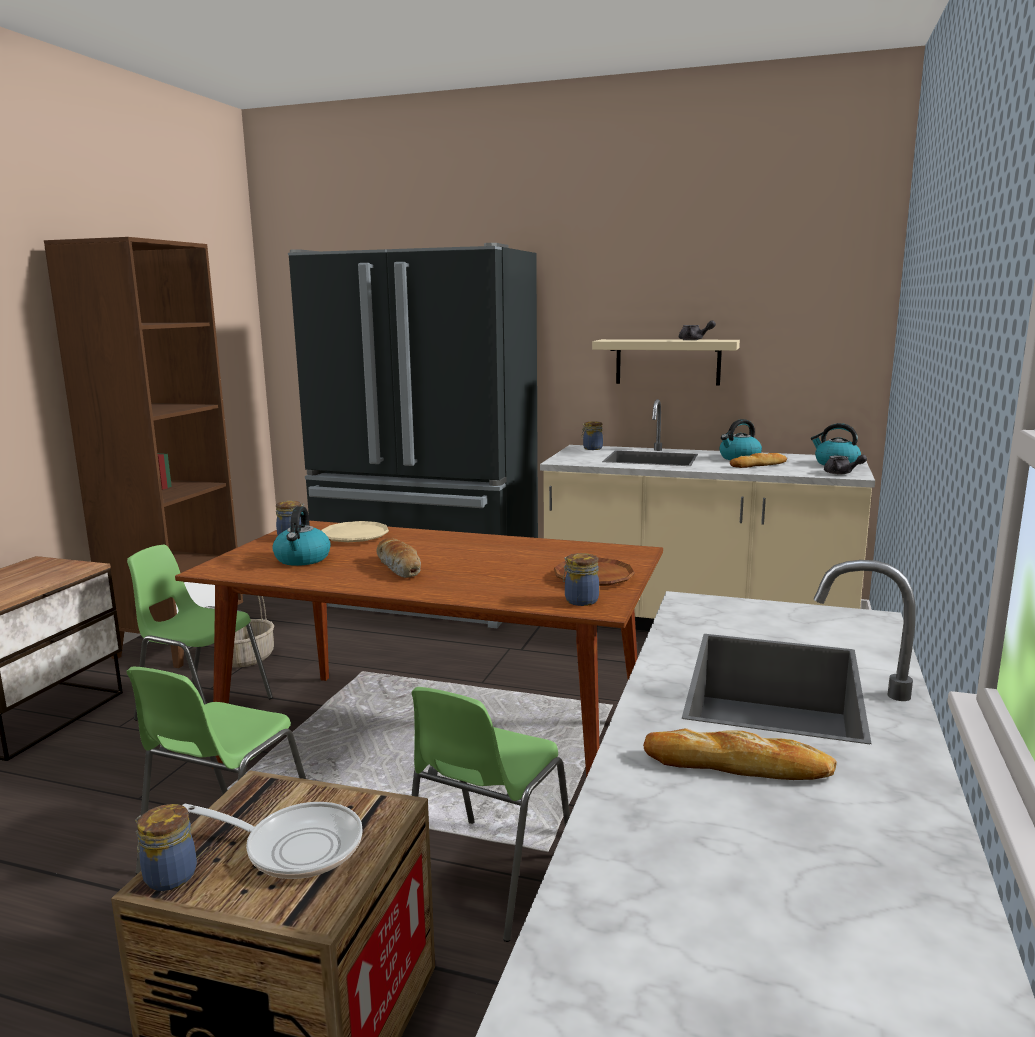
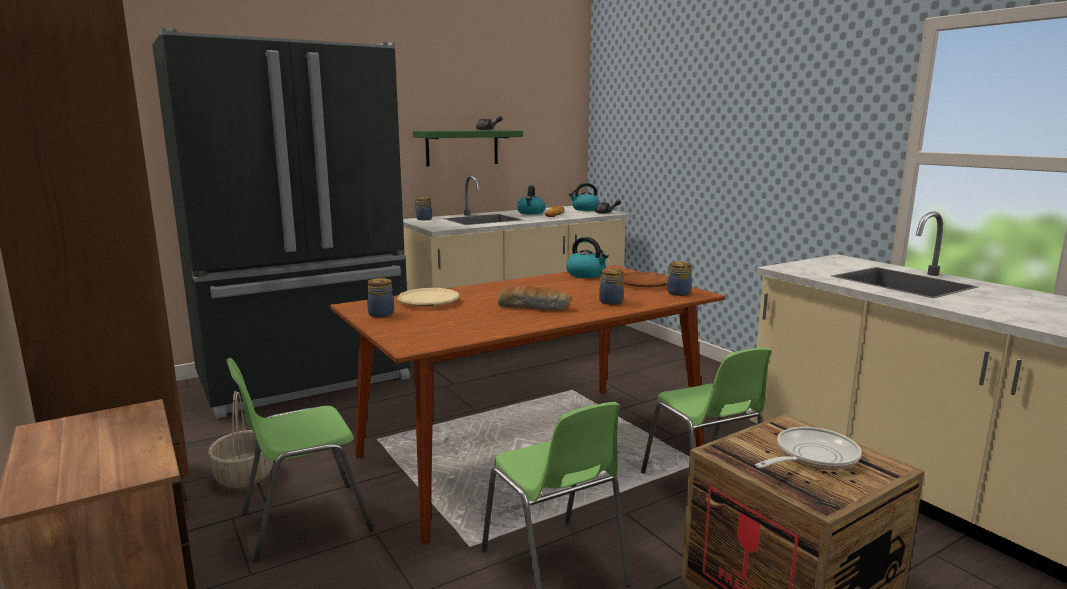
camera: 50 degrees left, 0 degrees up
(168, 876) = (816, 499): jar -> jar (609, 302)
(302, 559) = (452, 321): kettle -> kettle (586, 274)
(668, 362) = (462, 147): beige shelf -> green shelf
(737, 766) = (990, 302): bread -> none

